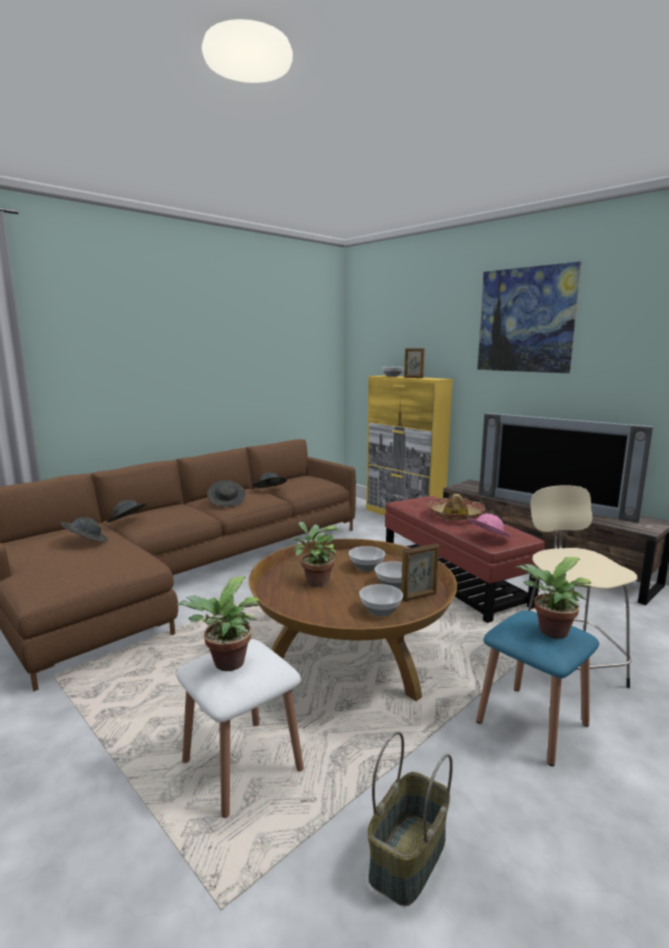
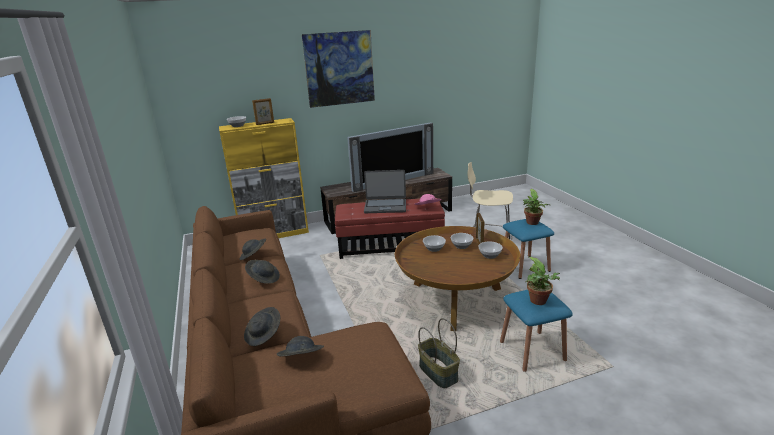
camera: 65 degrees left, 10 degrees up
(242, 765) = (532, 351): white stool -> blue stool
(315, 581) = (444, 267): potted plant -> none
(409, 859) = (592, 316): basket -> basket (439, 372)
(455, 515) = (385, 206): hat -> laptop

